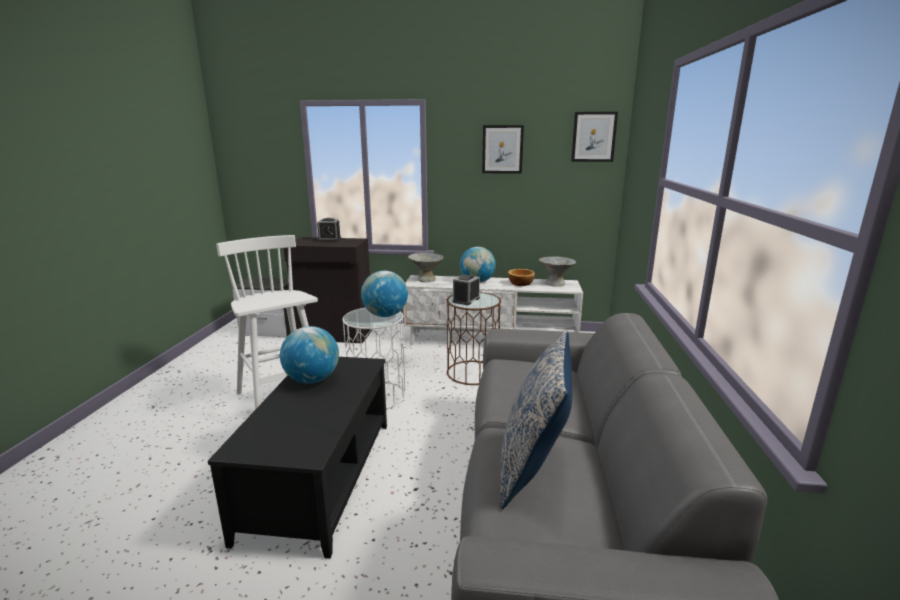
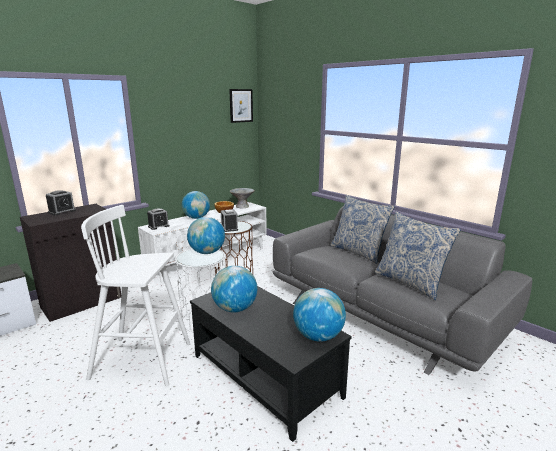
camera: 50 degrees left, 0 degrees up
(298, 447) = (318, 336): none -> globe
(426, 279) = (158, 226): grey bowl -> alarm clock
(502, 149) = (188, 116): picture -> none
(581, 394) = (358, 252): none -> pillow

